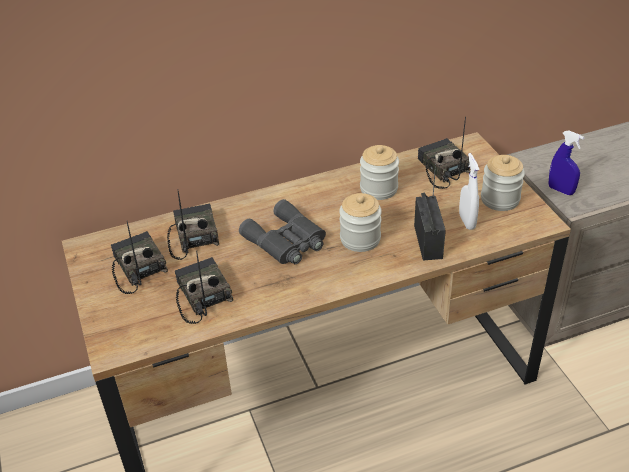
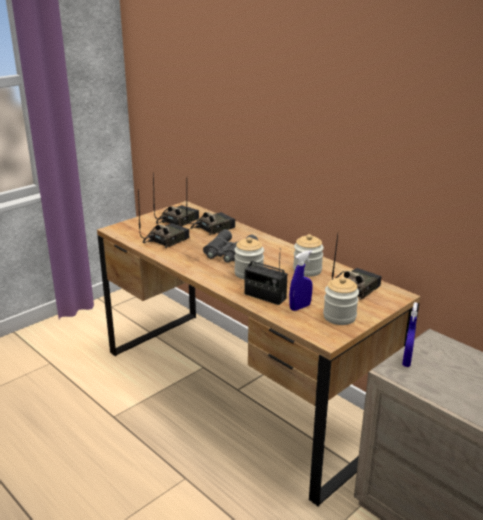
camera: 65 degrees right, 15 degrees down
(428, 242) = (265, 296): radio -> radio turned 60 degrees clockwise
(467, 221) = (300, 307): white spray bottle -> blue spray bottle

